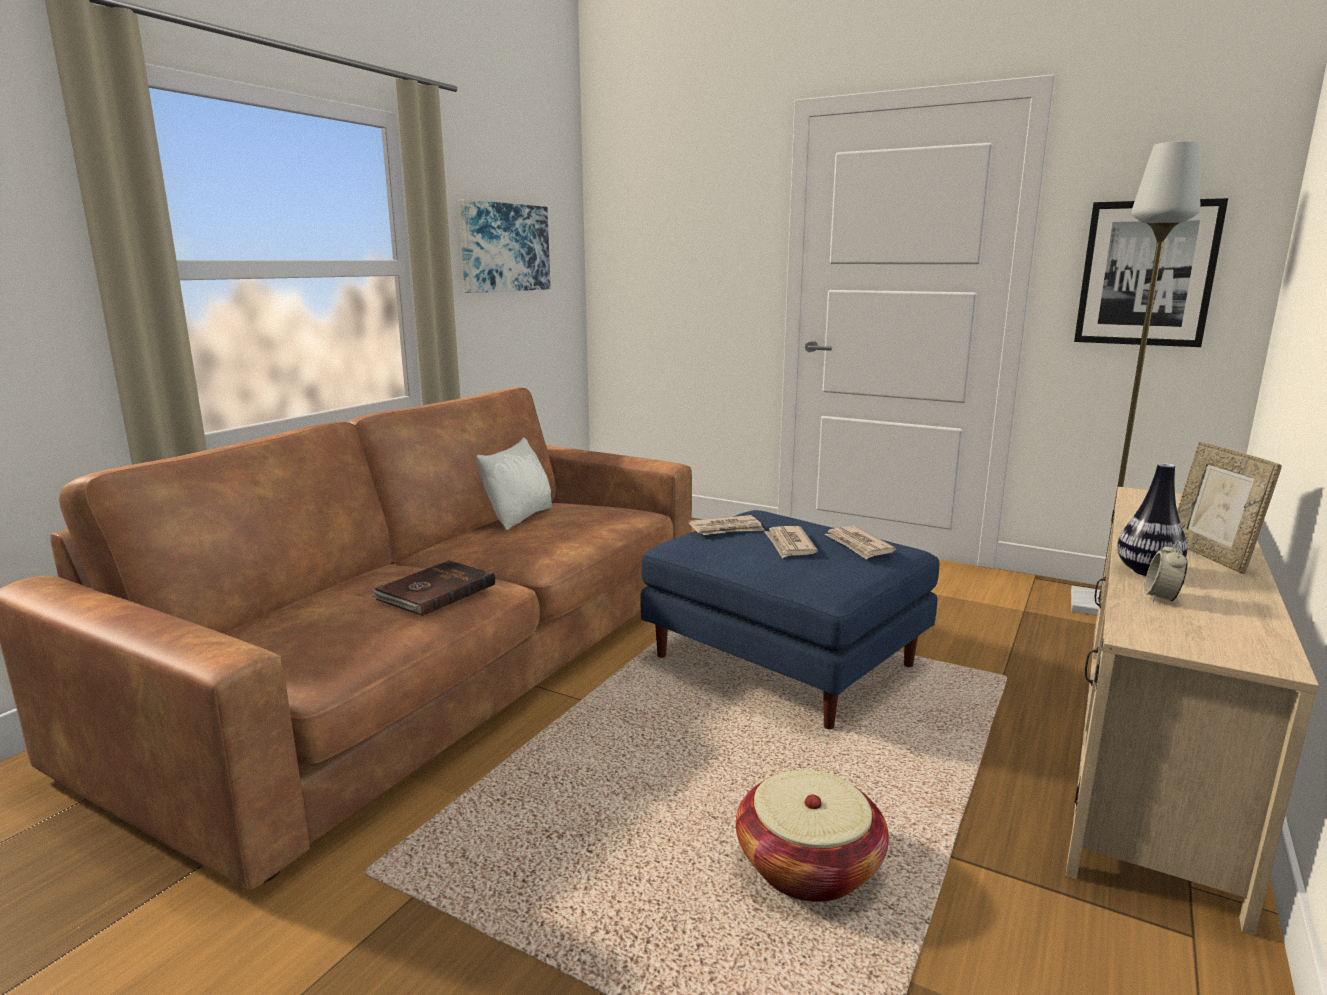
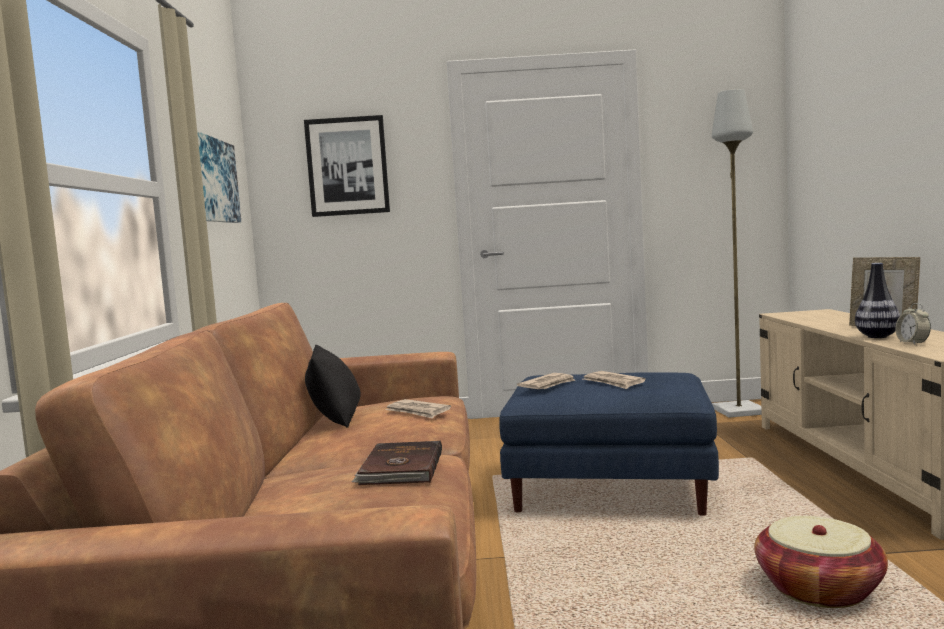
camera: 30 degrees left, 10 degrees down
(519, 517) = (336, 419): white pillow -> black pillow
(858, 545) = (655, 374): newspaper -> newspaper (418, 411)
(1146, 274) = (713, 178): picture -> picture (347, 166)

